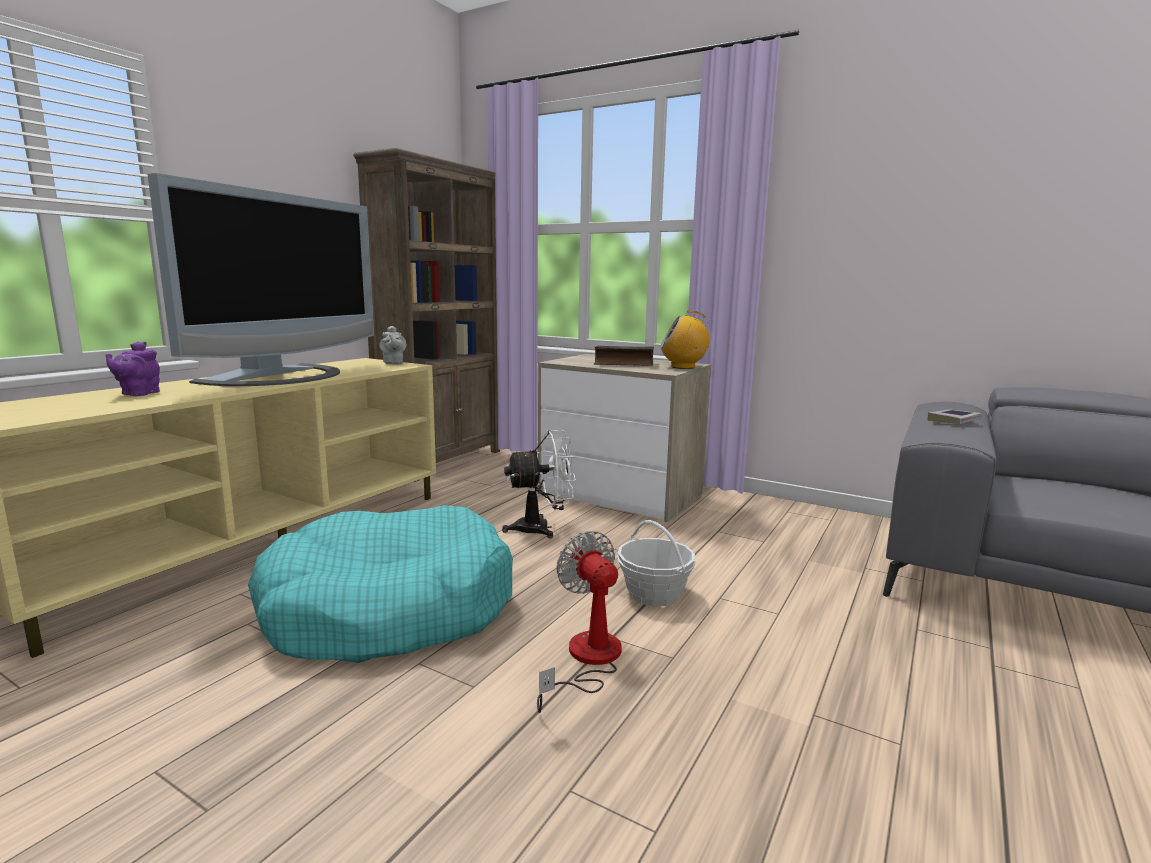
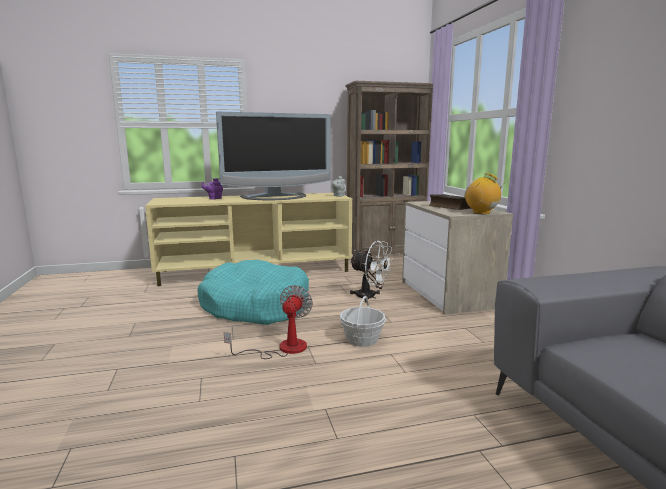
camera: 45 degrees right, 0 degrees up
(953, 421) = (596, 276): book -> none

